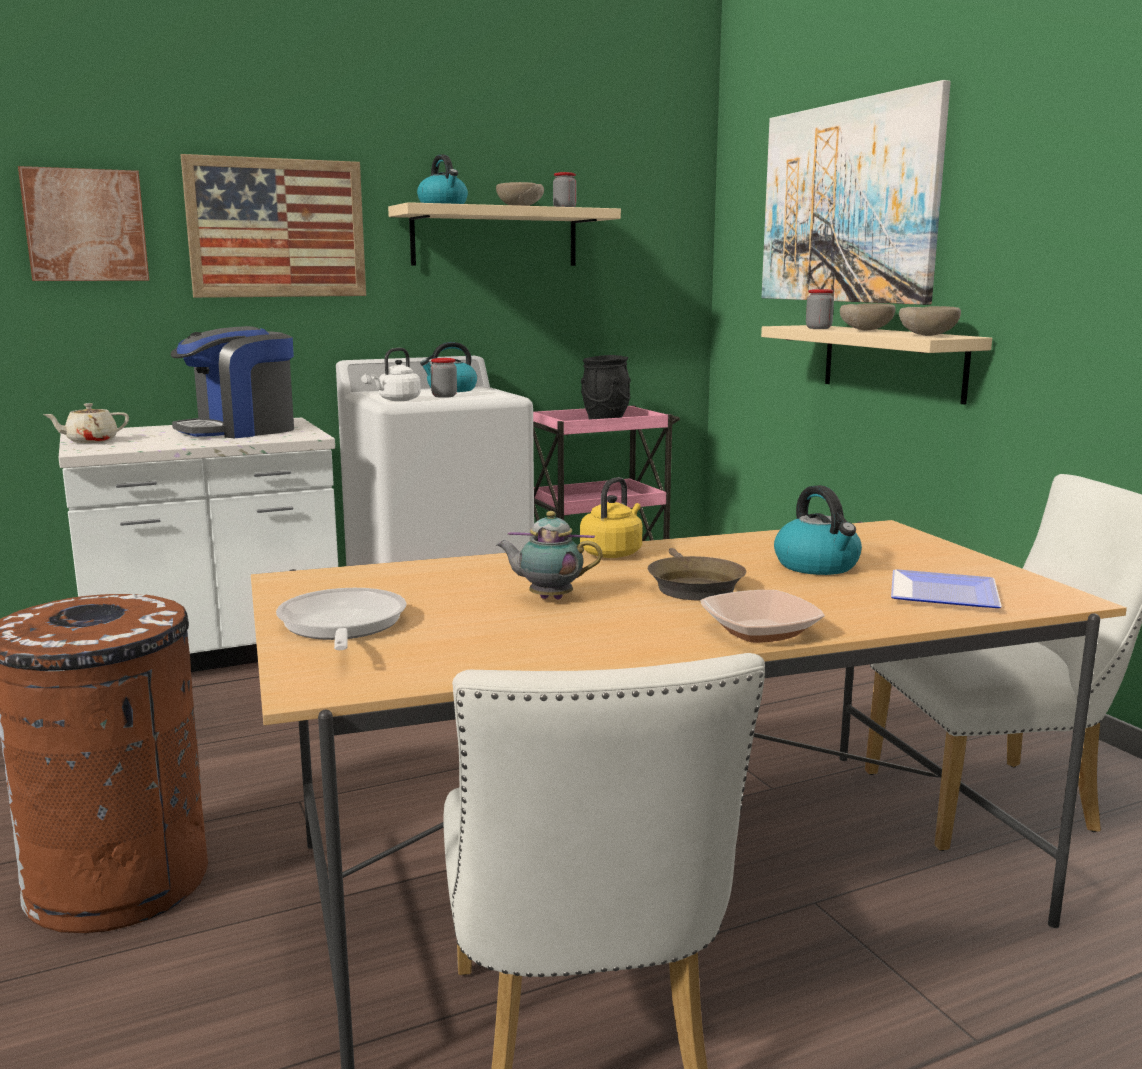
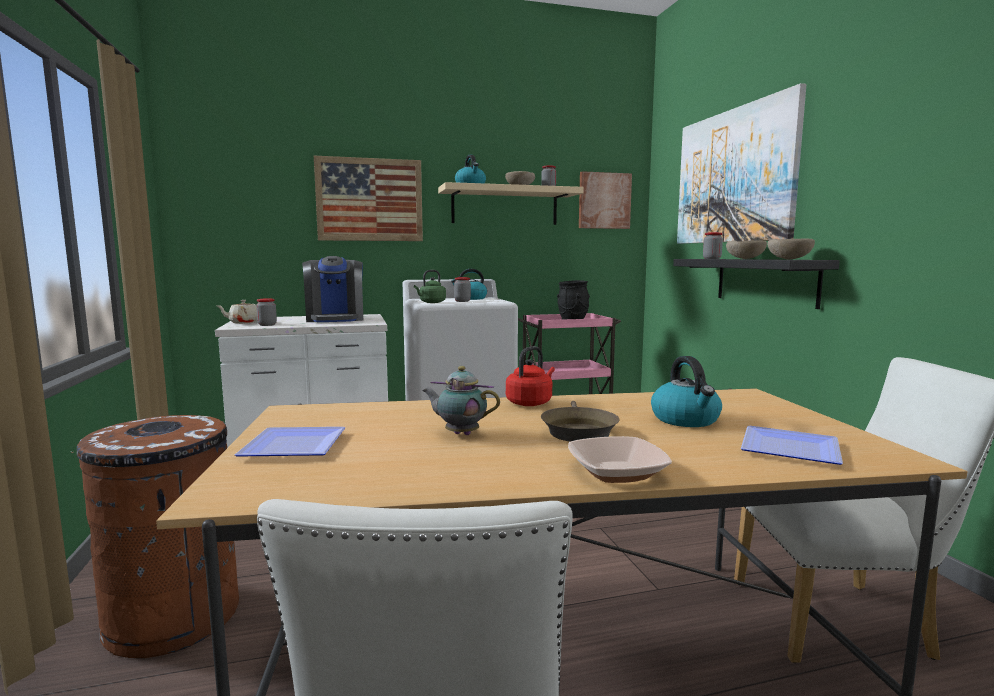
camera: 10 degrees right, 5 degrees down
(85, 225) = (256, 197): picture -> picture (604, 201)
(137, 444) = (267, 325): none -> jar
(240, 430) = (335, 319): coffee machine -> coffee machine turned 75 degrees counterclockwise
(341, 627) = (290, 447): frying pan -> plate
(398, 400) = (431, 302): white kettle -> green kettle
(613, 553) = (530, 402): yellow kettle -> red kettle
(892, 362) = (765, 281): beige shelf -> black shelf

